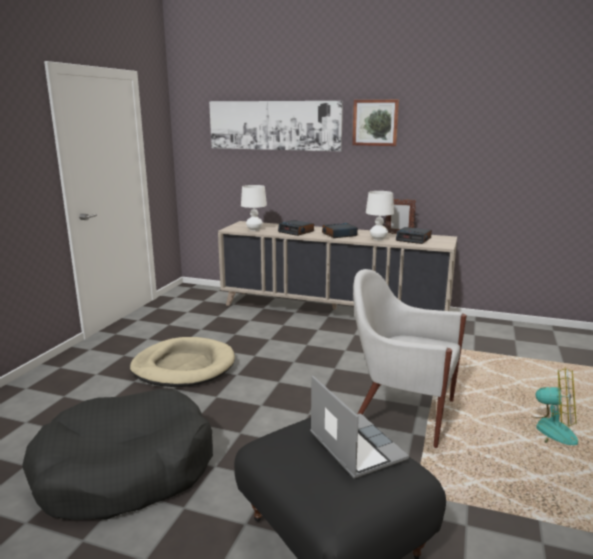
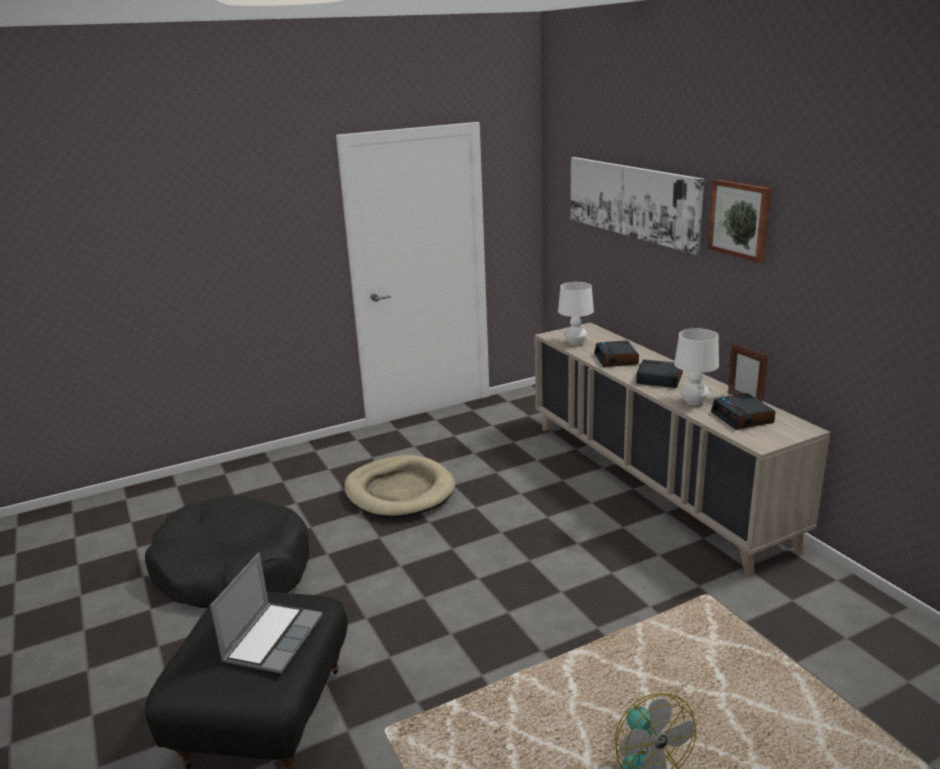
camera: 45 degrees right, 5 degrees up
(401, 412) = (510, 647): white armchair -> none

